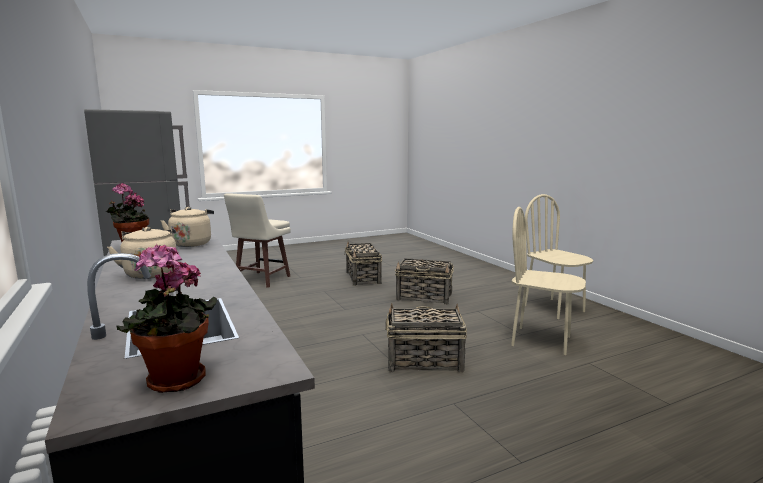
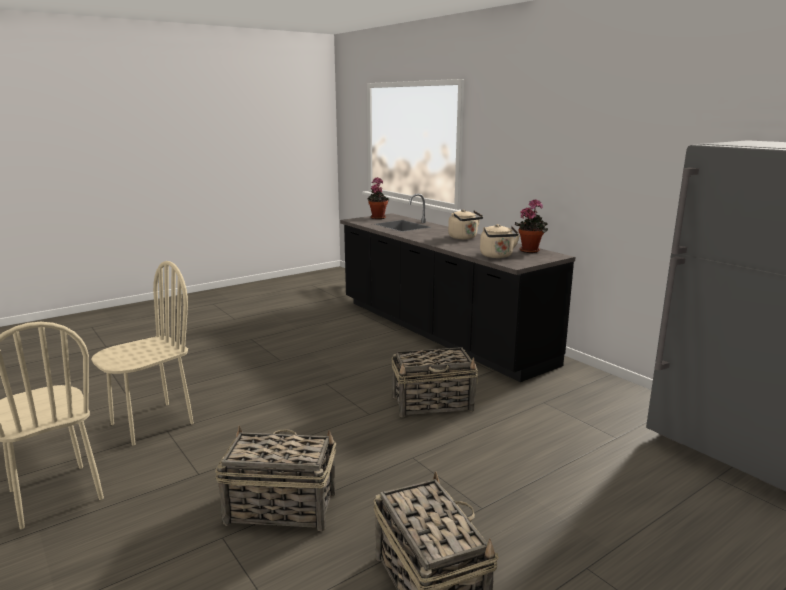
camera: 170 degrees right, 5 degrees up
(261, 280) = (658, 541): beige stool -> none
(423, 361) = (298, 388): basket -> basket (433, 403)
(541, 340) = (152, 423): beige chair -> beige chair turned 60 degrees counterclockwise

